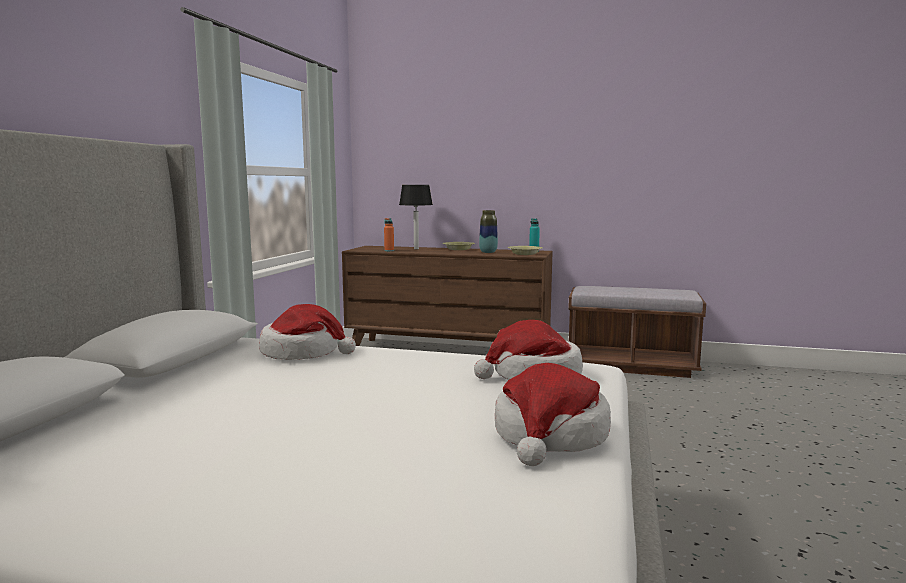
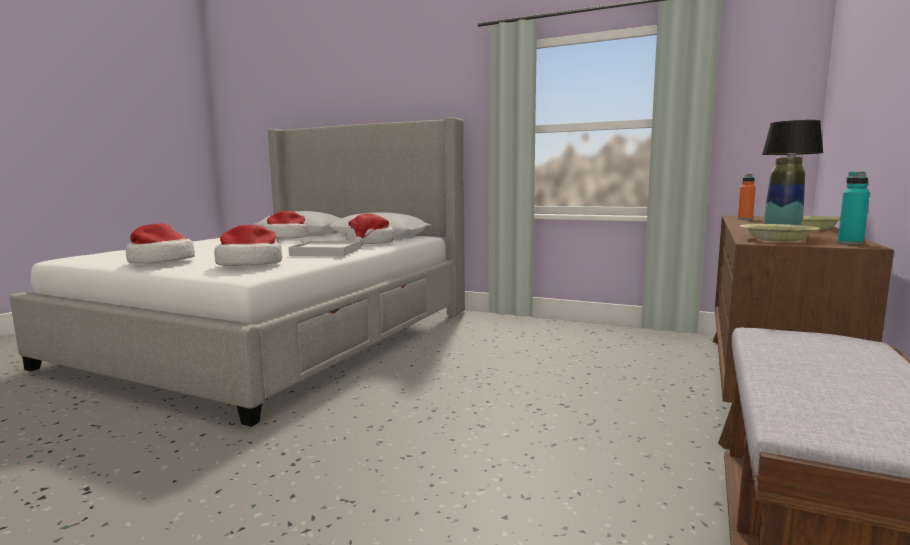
camera: 100 degrees right, 0 degrees up
(166, 417) = (287, 238): none -> hat
(402, 361) = (326, 252): none -> white tray

